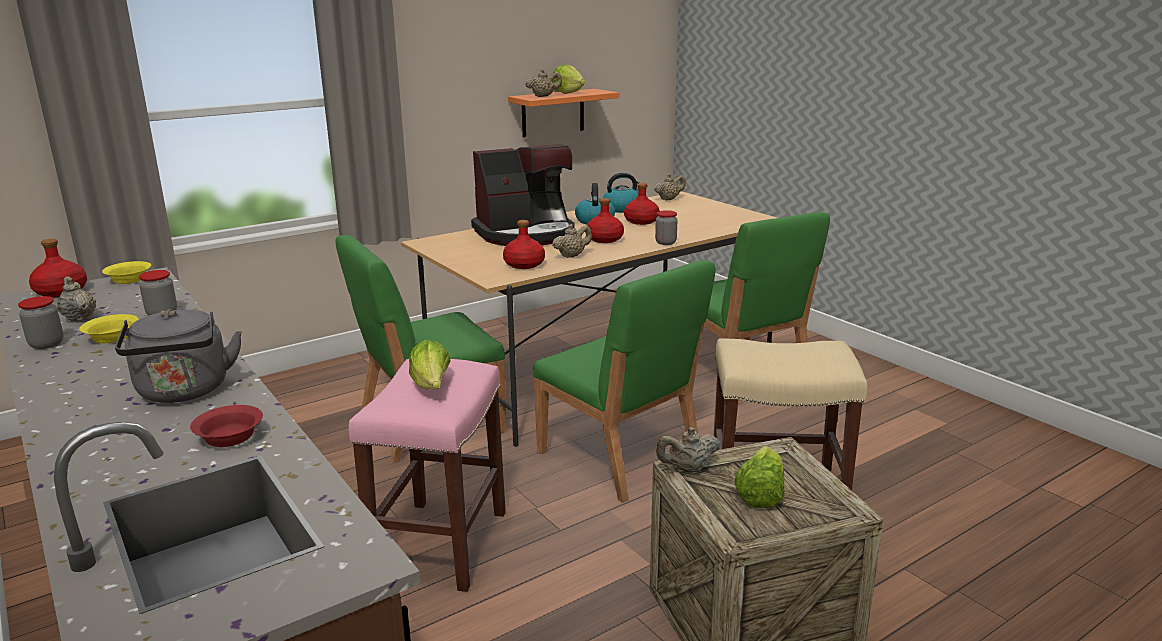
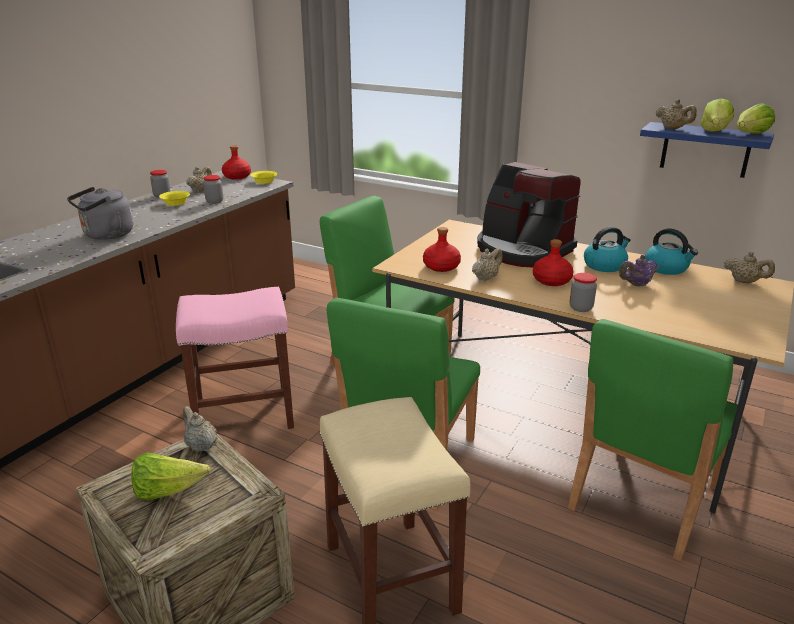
camera: 65 degrees right, 5 degrees up
(230, 438) = (48, 259): red bowl -> none
(431, 387) = (229, 304): lettuce -> lettuce (750, 135)
(553, 113) = (705, 150): orange shelf -> blue shelf
(572, 256) = (486, 278): beige teapot -> beige teapot turned 75 degrees counterclockwise
(642, 221) = (636, 285): red bottle -> purple teapot

